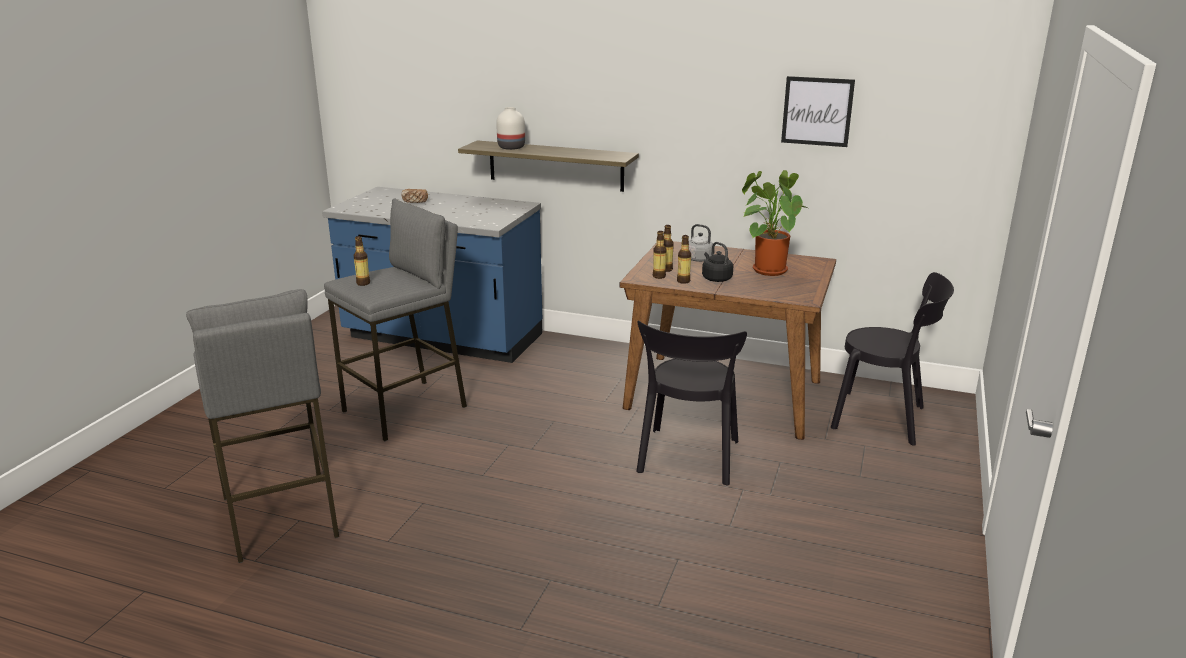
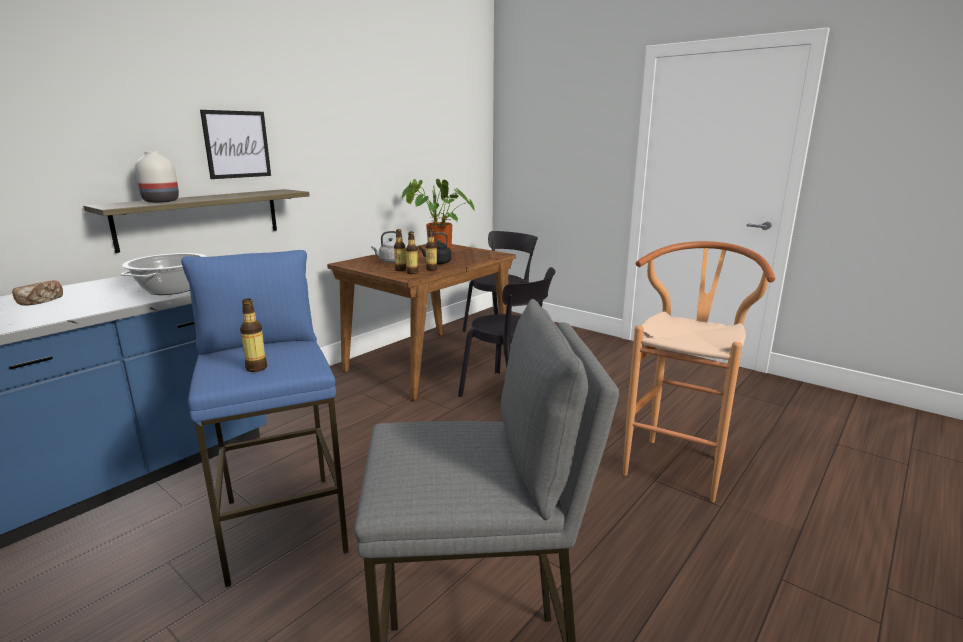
camera: 70 degrees left, 5 degrees down
(406, 409) = (284, 525): grey stool -> blue stool
(460, 218) = (171, 290): none -> cooking pot
(597, 596) = (678, 462): none -> brown stool
(817, 111) = (404, 136): picture -> picture (237, 144)

